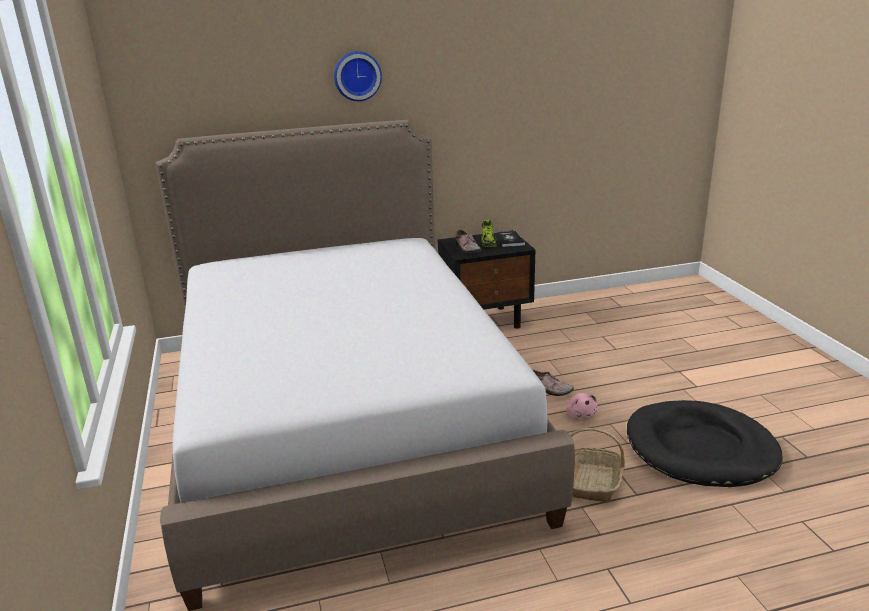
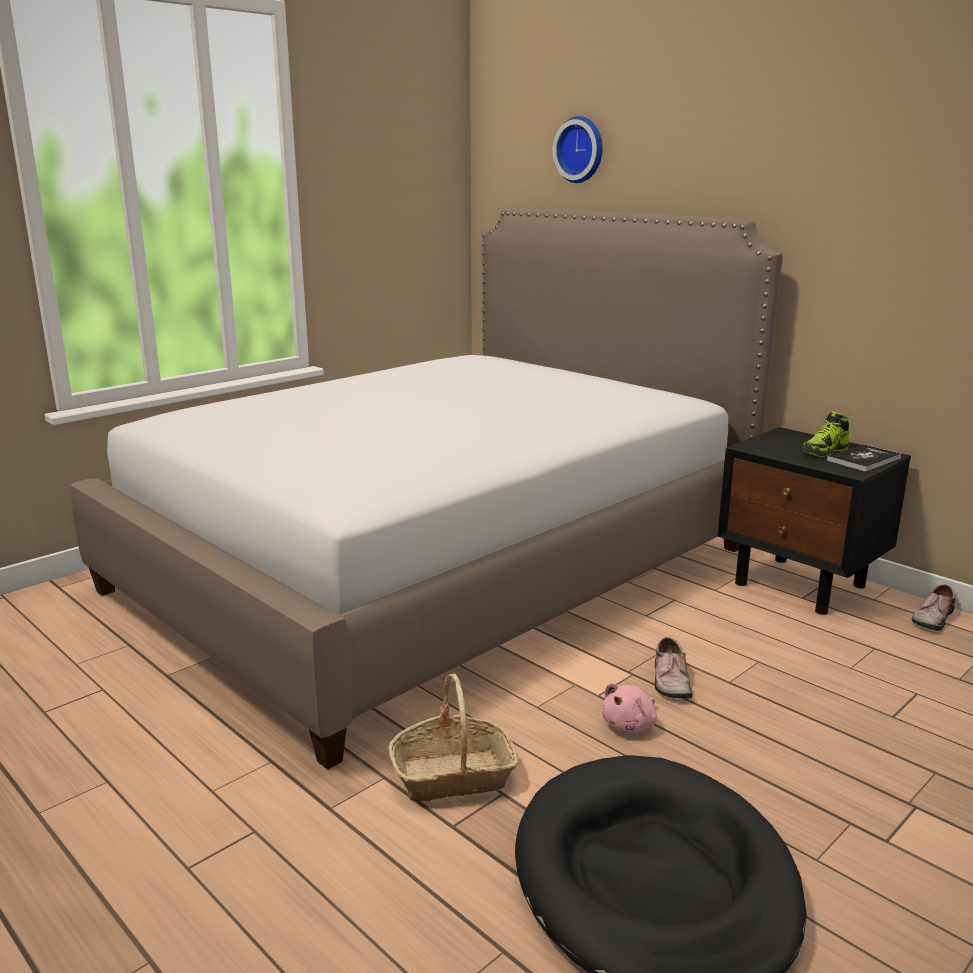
camera: 60 degrees right, 5 degrees down
(357, 76) = (708, 148): wall clock -> wall clock (581, 150)
(466, 248) = (778, 445): shoe -> shoe (931, 617)

